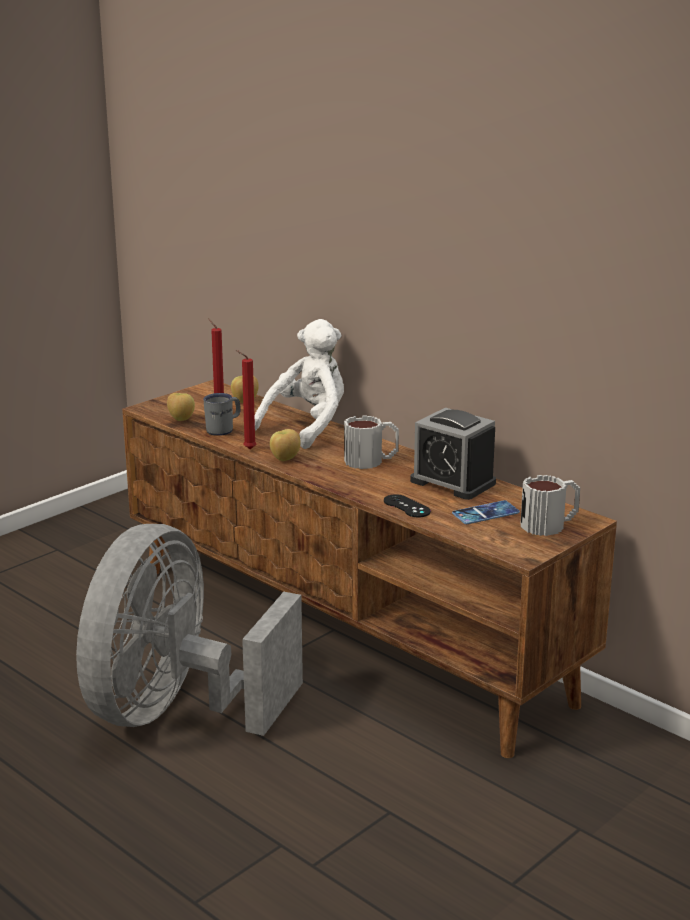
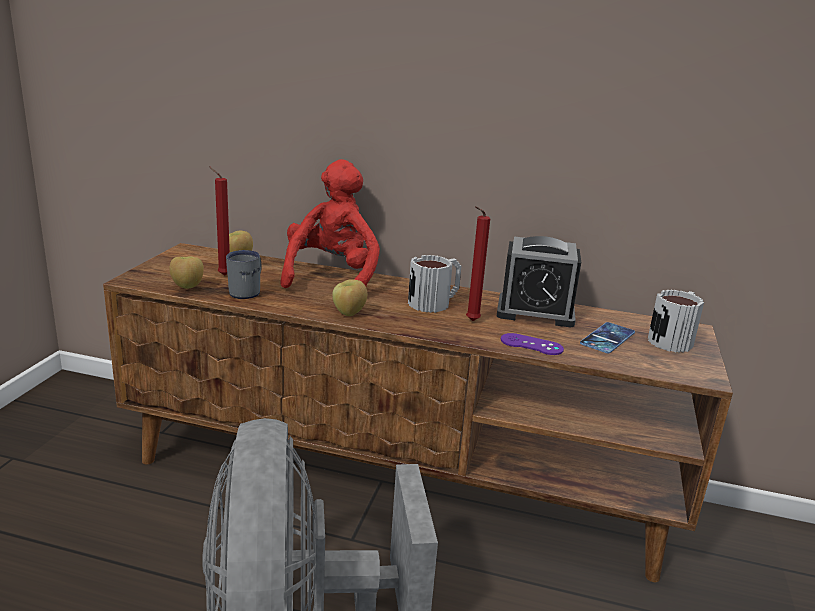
camera: 30 degrees left, 0 degrees up
(247, 449) = (297, 309): red candle -> red candle (470, 321)
(307, 426) = (332, 277): white plush toy -> red plush toy
(406, 506) = (531, 344): black game controller -> purple game controller

